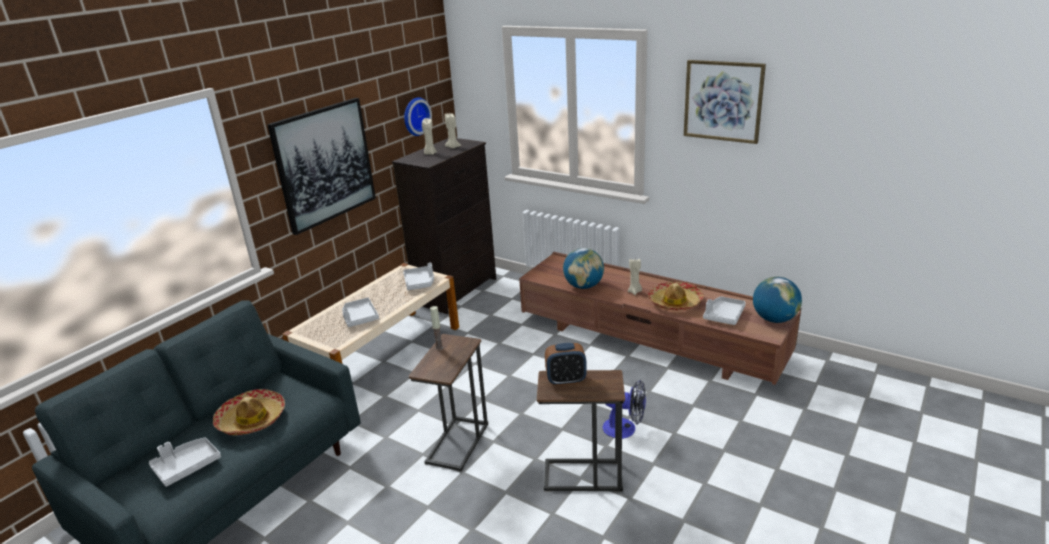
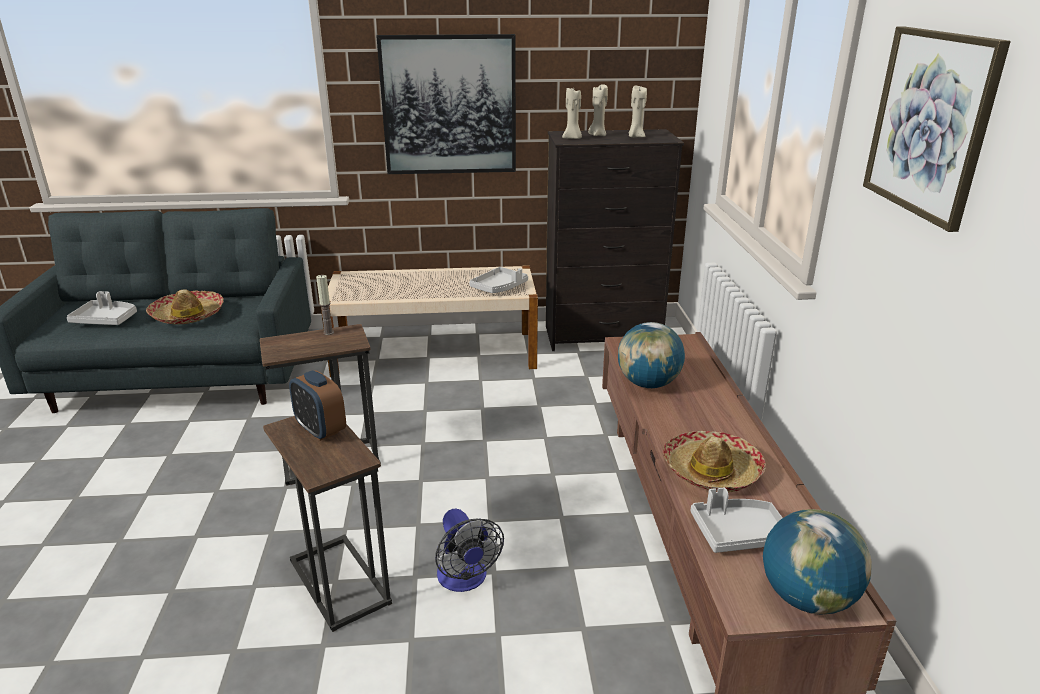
camera: 50 degrees right, 0 degrees up
(360, 317) = (396, 289): grey tray -> none
(415, 116) = (615, 85): wall clock -> none
(635, 292) = (691, 426): beige candle -> beige candle (572, 138)

